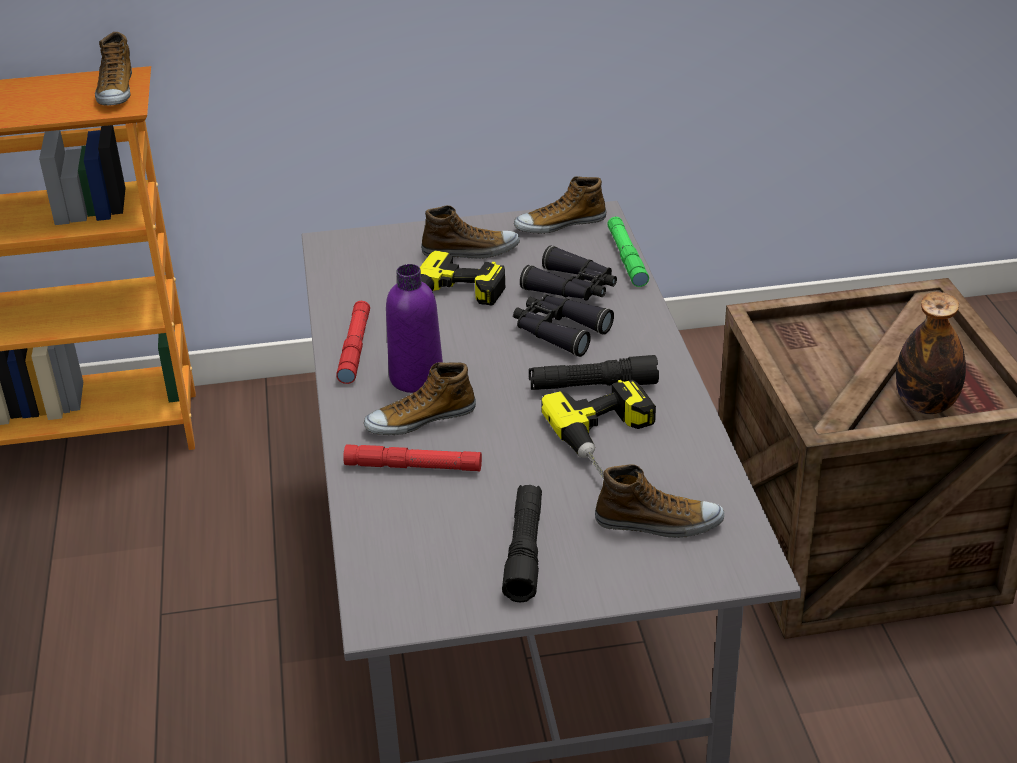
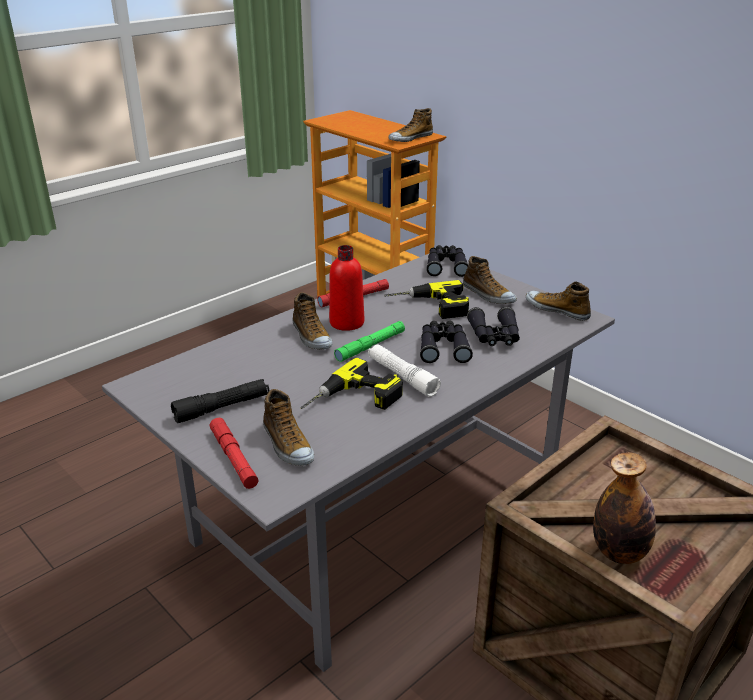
camera: 55 degrees right, 5 degrees down
(358, 247) = (446, 266): none -> black binoculars
(413, 466) = (267, 349): red flashlight -> red flashlight (233, 458)
(416, 378) = (347, 323): purple bottle -> red bottle
(420, 419) = (311, 336): shoe -> shoe turned 150 degrees counterclockwise
(593, 385) = (402, 377): black flashlight -> white flashlight
(627, 258) = (554, 342): green flashlight -> green flashlight (370, 346)

